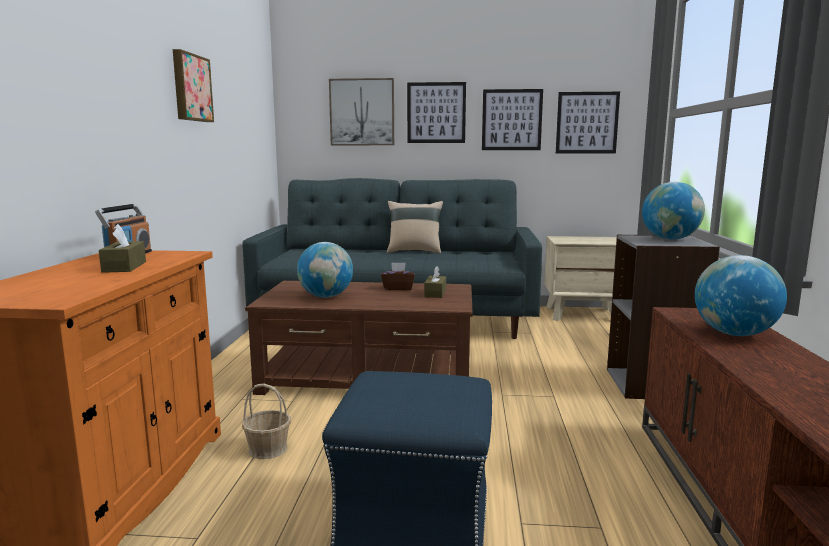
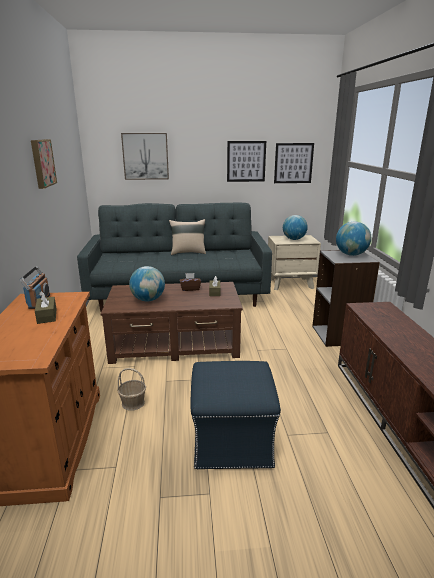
camera: 10 degrees left, 10 degrees up
(436, 113) = (196, 156): picture -> none
(734, 334) = (392, 324): globe -> globe (294, 239)

